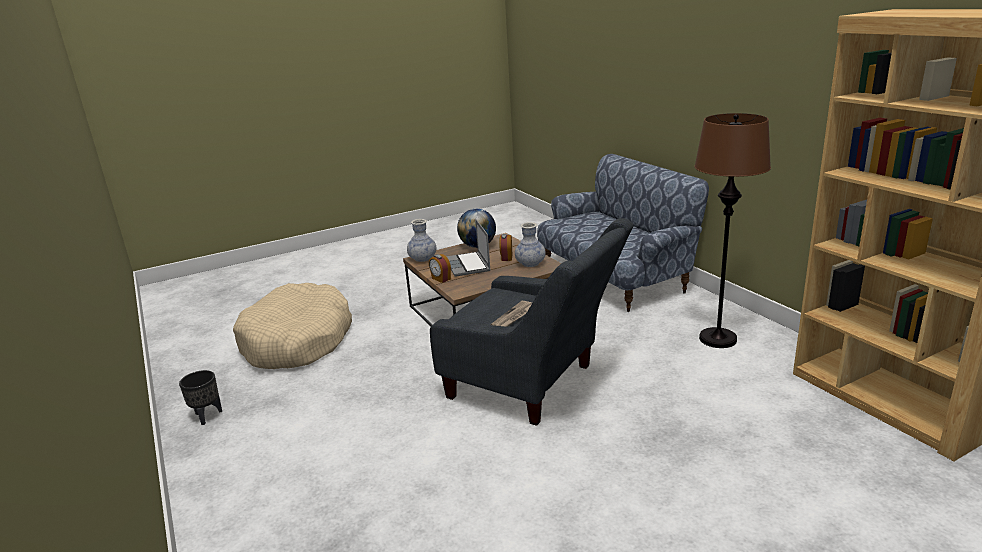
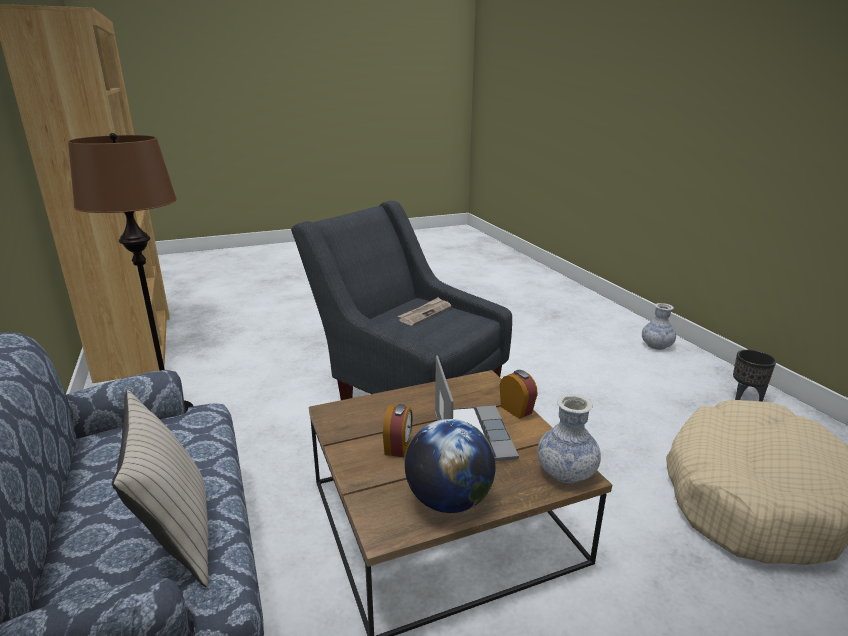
camera: 175 degrees left, 0 degrees up
(530, 264) = (363, 423): vase -> vase (656, 346)
(579, 226) = (177, 537): none -> beige pillow

